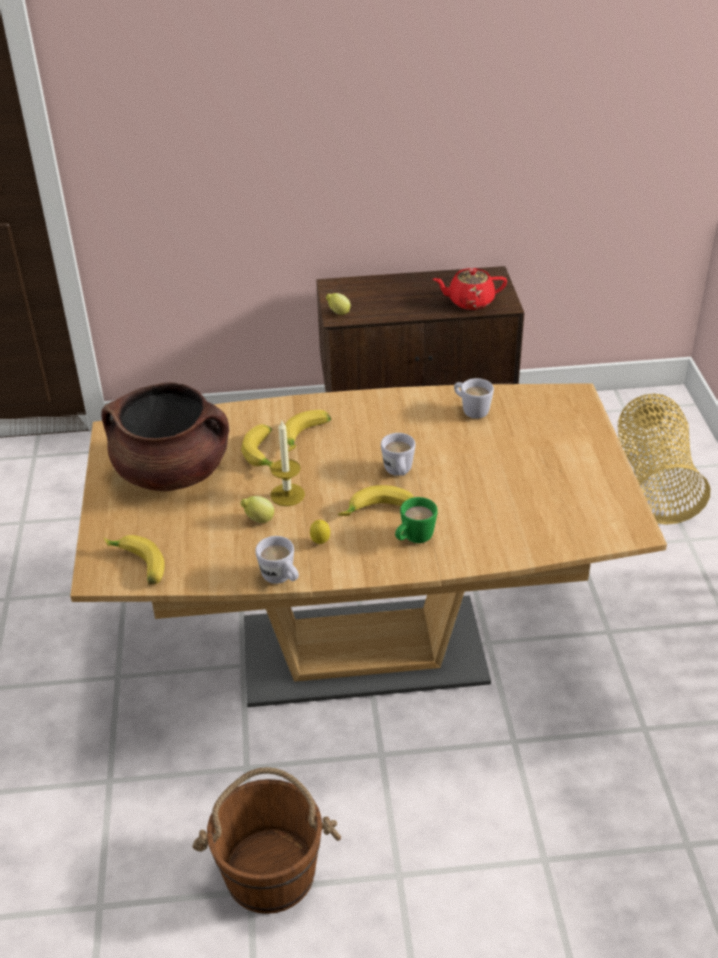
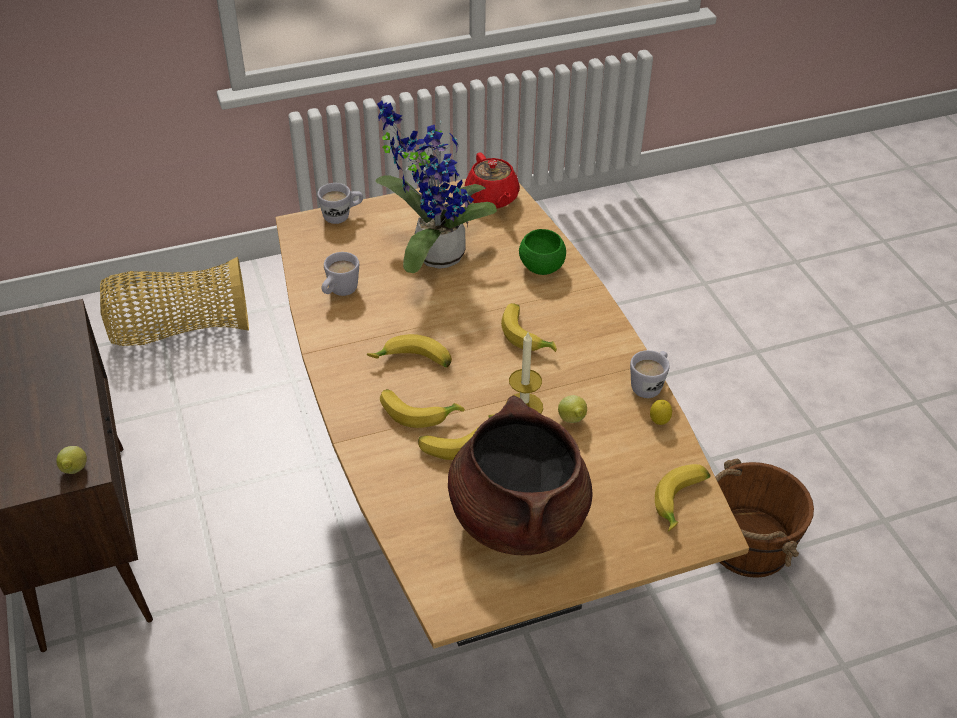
camera: 105 degrees left, 5 degrees up
(320, 543) = (588, 368): lemon -> lemon (659, 423)
(366, 440) = (412, 362): none -> banana
(399, 473) = (462, 330): white mug -> white mug (342, 216)
(413, 539) = (557, 307): green mug -> none
(469, 302) = (53, 346): red teapot -> red teapot (492, 198)
(479, 538) = (541, 267): none -> green bowl
(516, 469) = (433, 254): none -> potted plant

